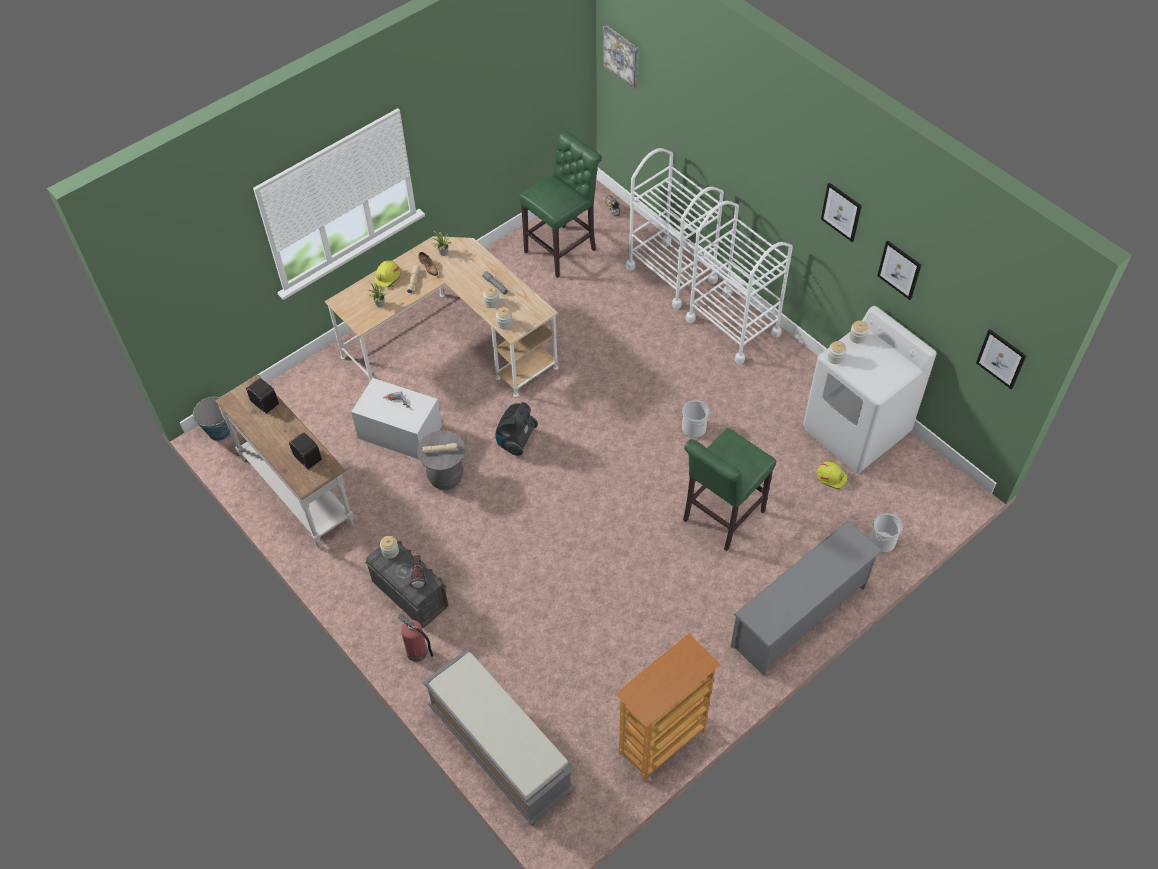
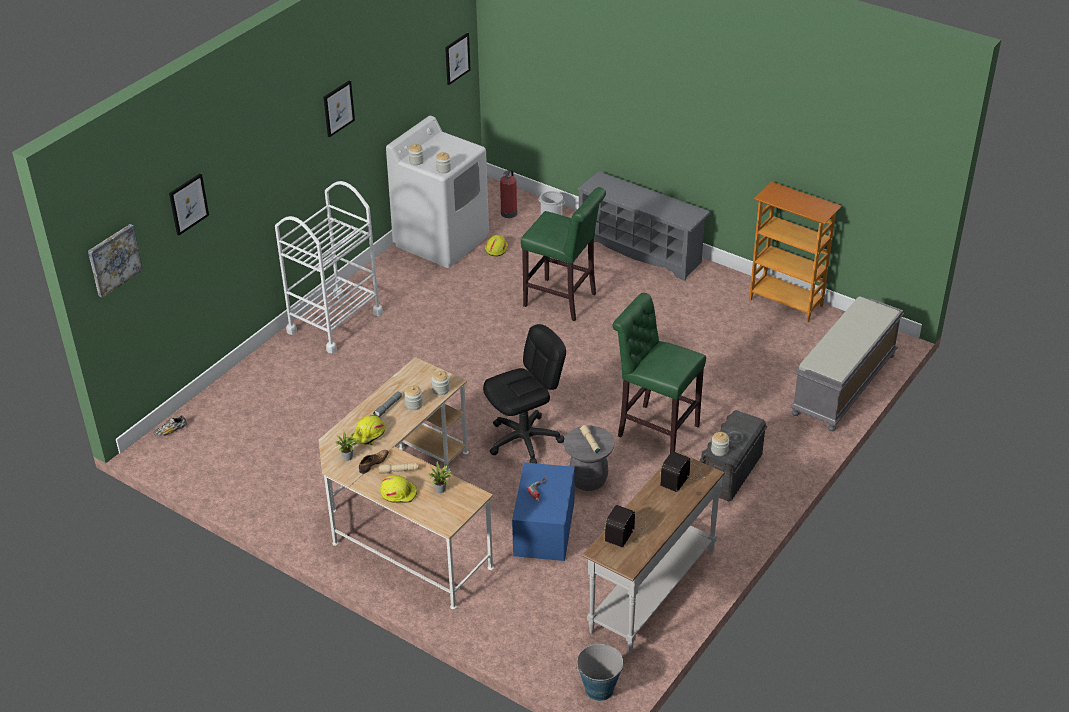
camera: 105 degrees left, 15 degrees down
(400, 432) = (544, 528): white storage box -> blue storage box
(418, 574) = (733, 426): flashlight -> none
(418, 652) = (786, 453): fire extinguisher -> fire extinguisher (509, 212)
(464, 269) = (369, 435): none -> yellow hard hat
(516, 441) = (524, 440): vacuum cleaner -> black office chair
(563, 249) = (244, 458): green stool -> green stool (654, 429)
(671, 273) = (269, 372): white cart -> none
(694, 428) = (469, 329): bucket -> none
(899, 269) = (386, 92): picture -> picture (188, 204)

